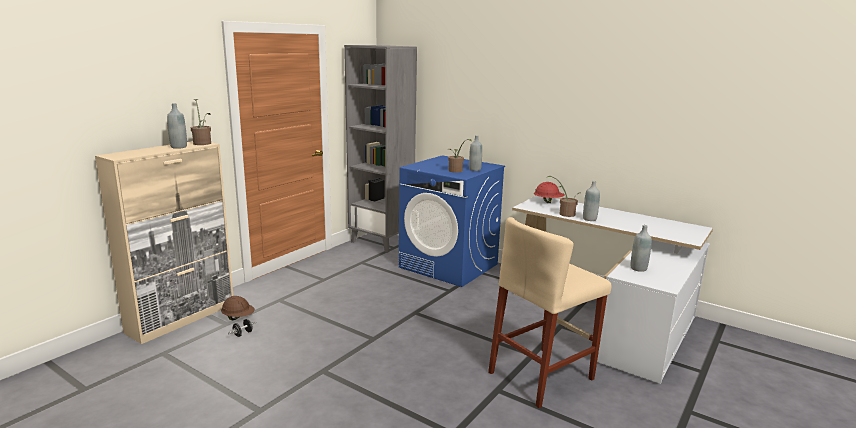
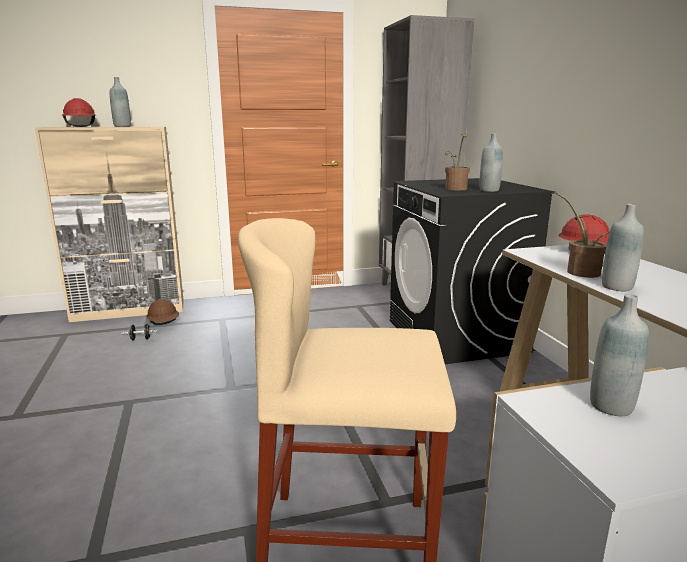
camera: 40 degrees right, 0 degrees up
(136, 151) = (80, 126): none -> red hard hat
(202, 143) = (154, 126): potted plant -> none
(449, 266) = (456, 336): blue washing machine -> black washing machine

